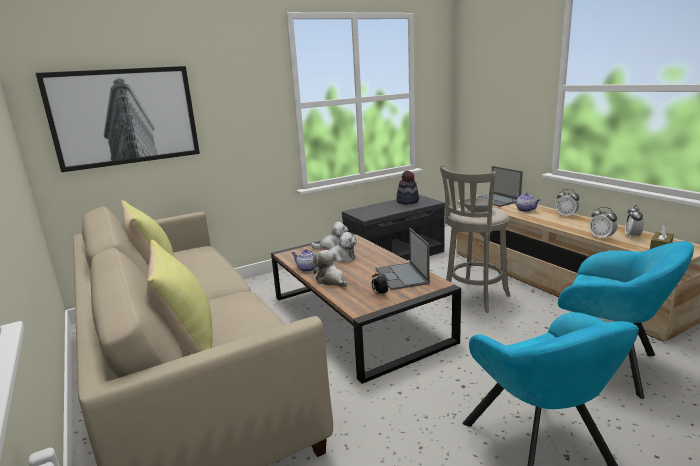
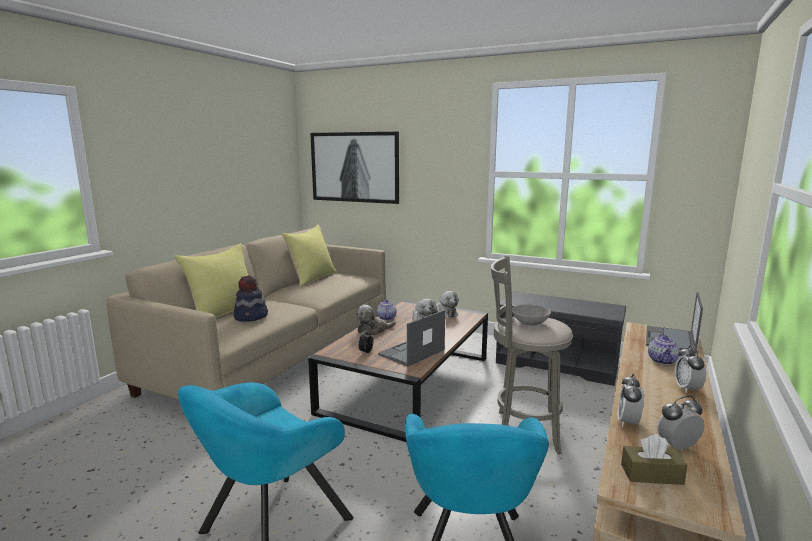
camera: 55 degrees right, 5 degrees down
(331, 280) = (373, 330): plush toy -> plush toy turned 135 degrees counterclockwise
(407, 201) = (588, 305): hat -> hat (251, 317)

